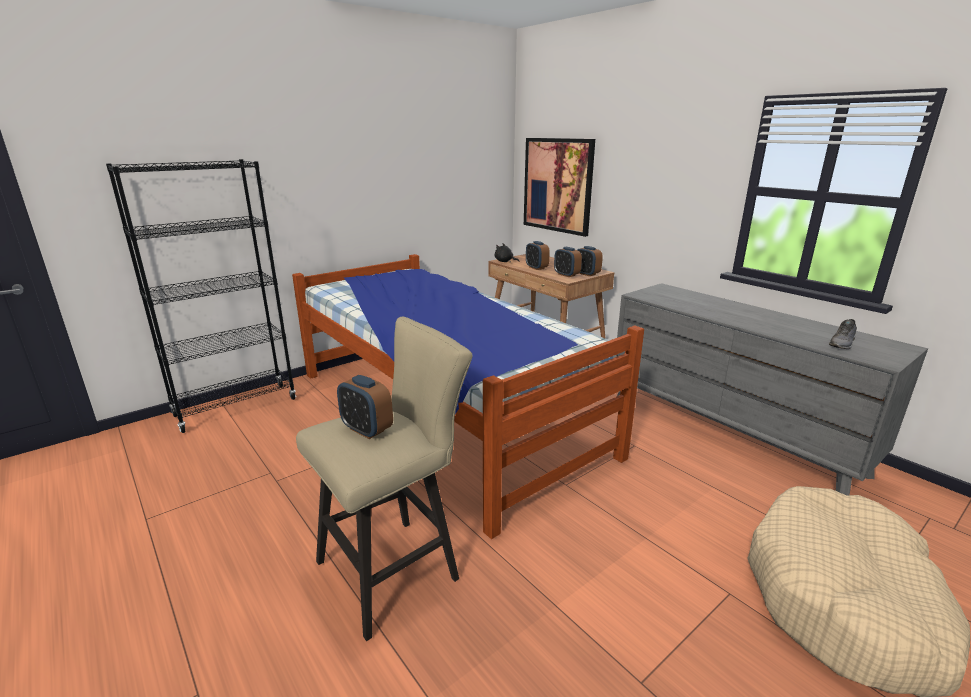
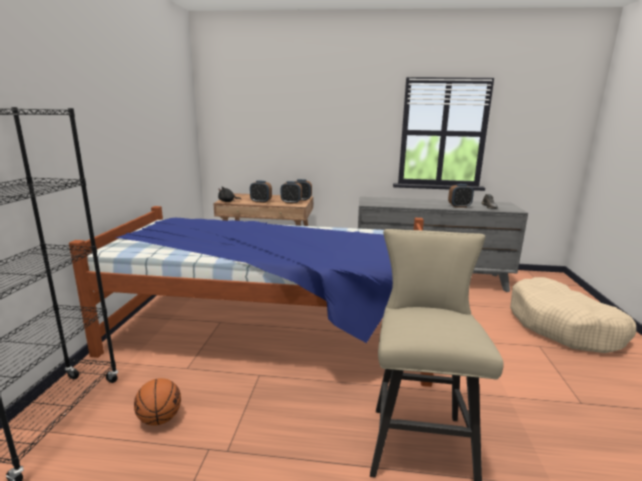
camera: 45 degrees left, 5 degrees down
(278, 437) = (160, 419): none -> basketball
(367, 430) = (435, 320): alarm clock -> alarm clock (459, 206)
(557, 185) = (249, 137): picture -> none

